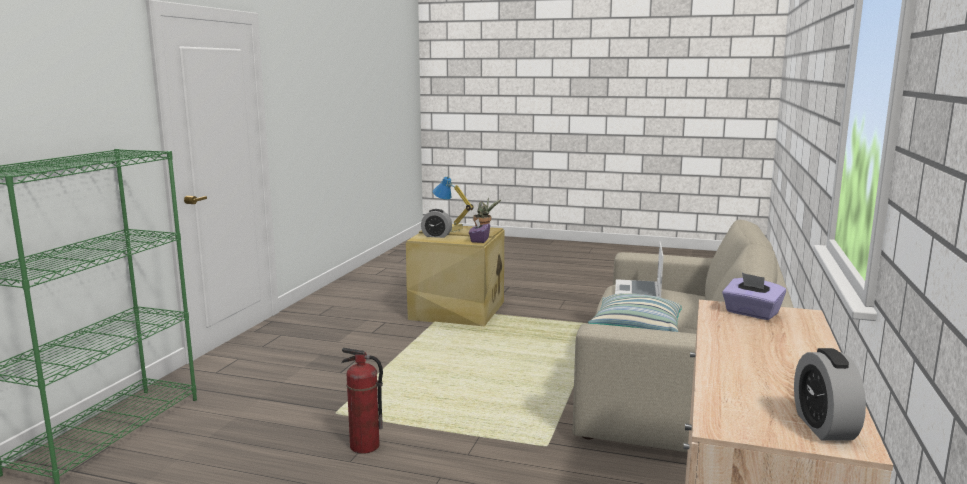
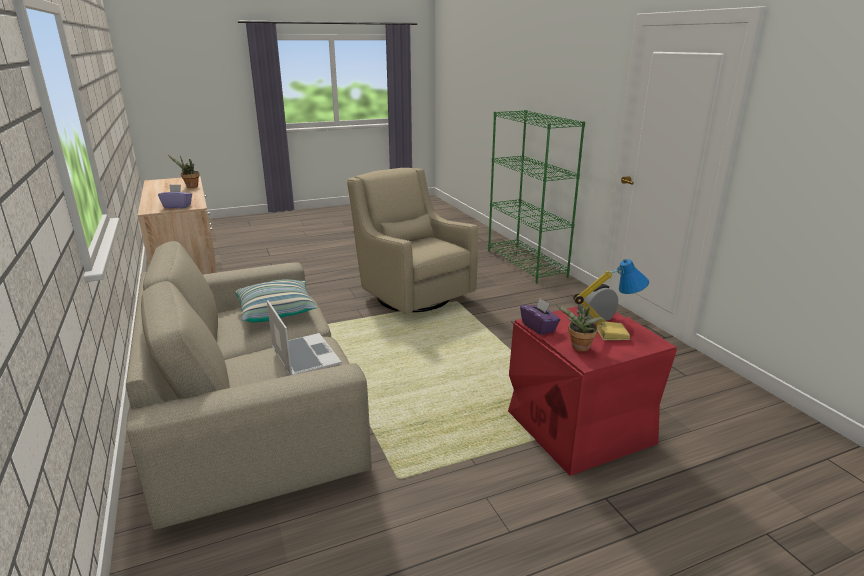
camera: 140 degrees right, 10 degrees up
(364, 446) = (411, 295): fire extinguisher -> beige armchair
(458, 311) = (577, 426): beige storage box -> red storage box
(726, 373) = (190, 187): none -> potted plant
(823, 426) = (160, 182): alarm clock -> none

